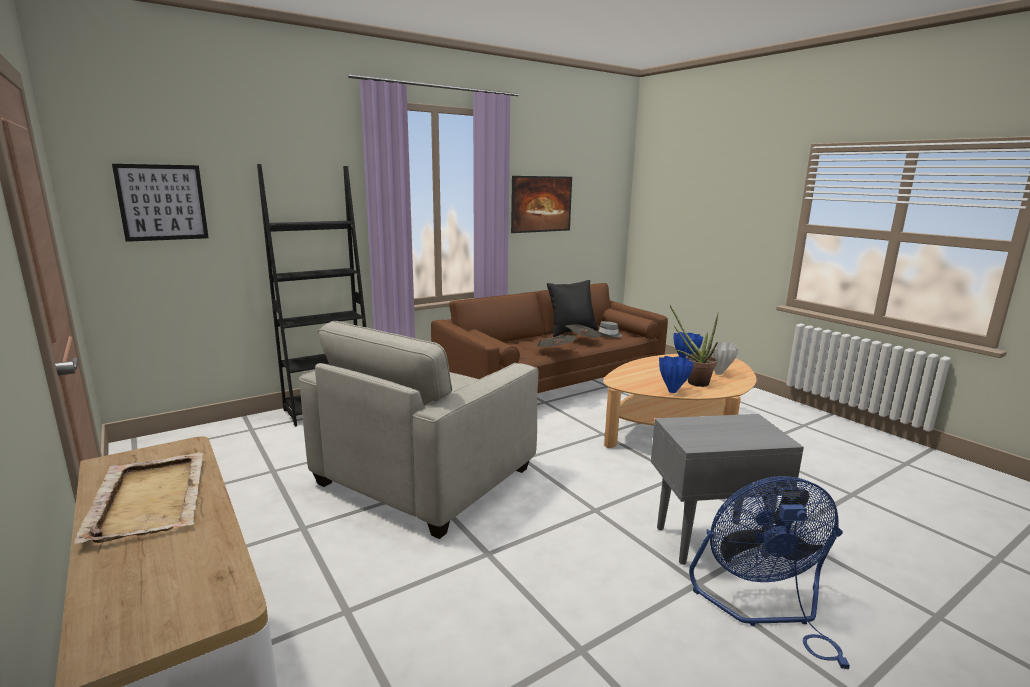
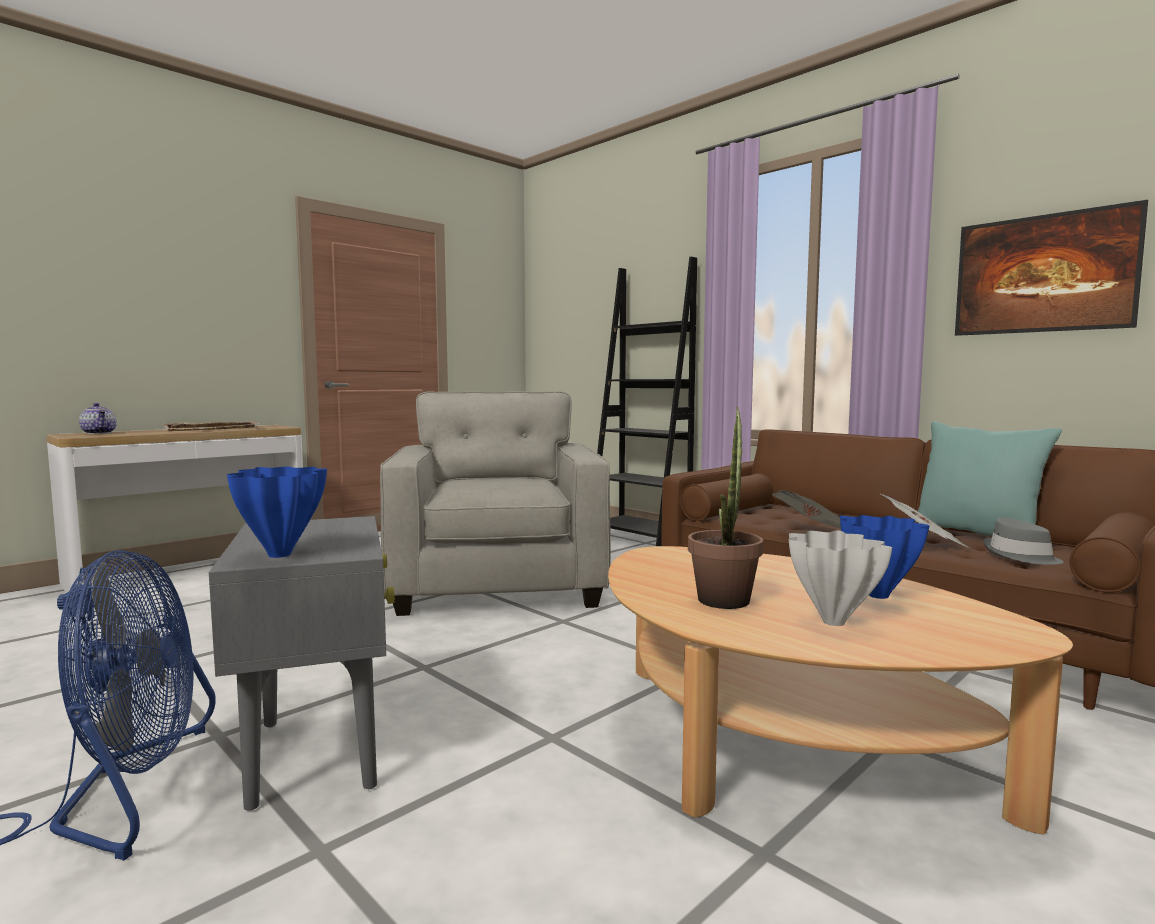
camera: 80 degrees right, 10 degrees down
(133, 605) = (100, 433): none -> teapot
(162, 202) = (569, 312): picture -> none
(426, 476) = (498, 584): grey armchair -> grey armchair turned 60 degrees clockwise
(571, 331) = (977, 536): black pillow -> turquoise pillow
(673, 391) = (643, 581): blue vase -> blue vase (280, 555)

